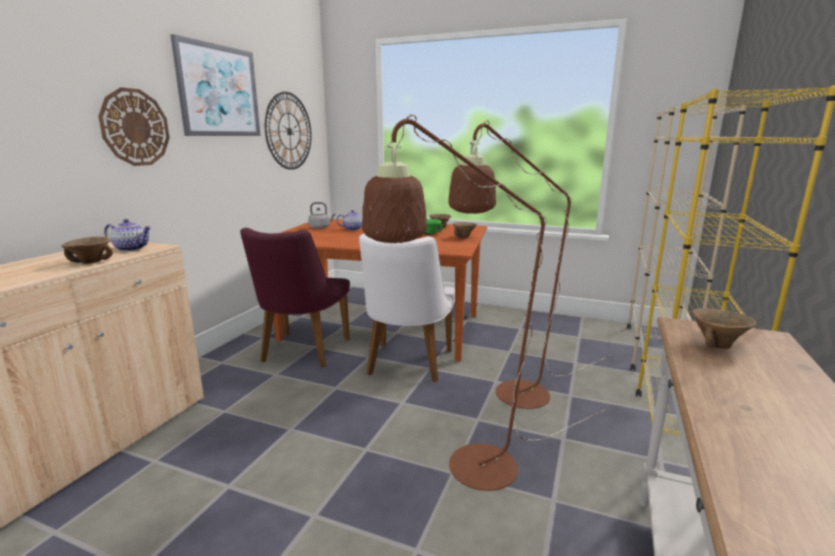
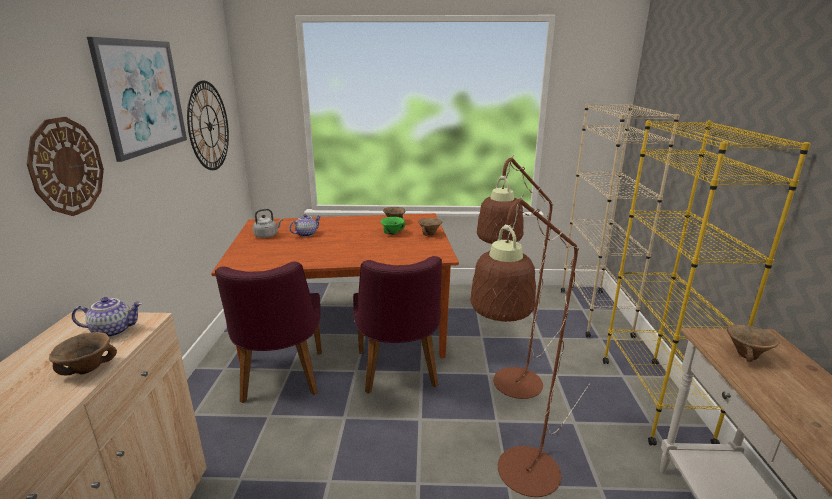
camera: 20 degrees left, 5 degrees up
(406, 365) = (398, 373): white chair -> purple chair

